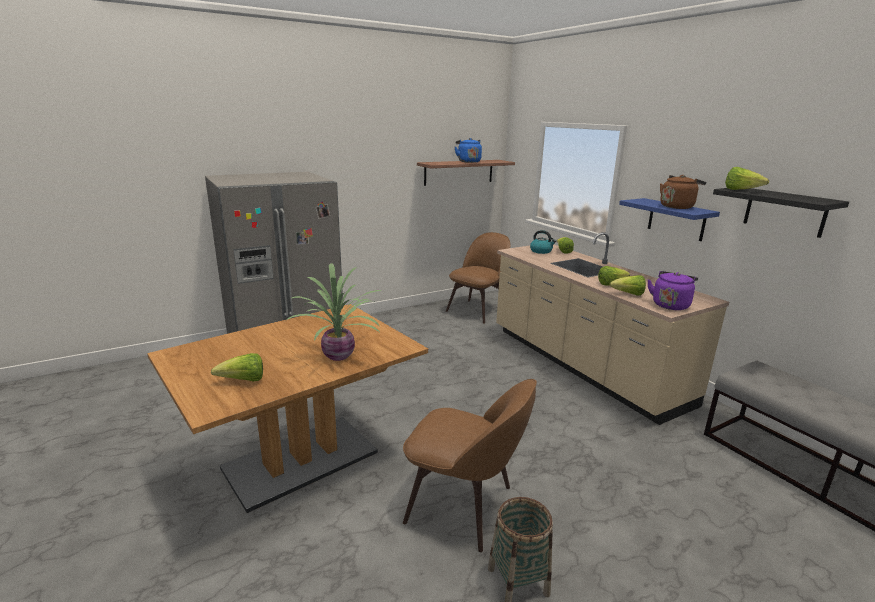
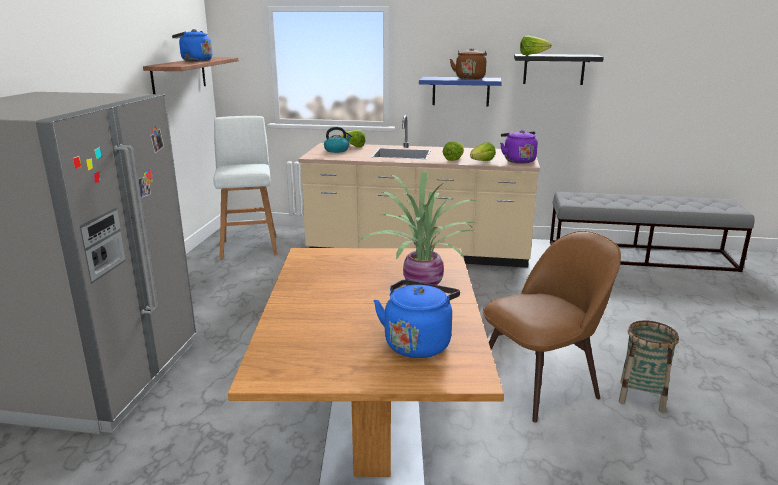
camera: 50 degrees left, 0 degrees up
(243, 381) = (418, 343): lettuce -> blue kettle
(477, 310) = (249, 246): brown chair -> white stool

